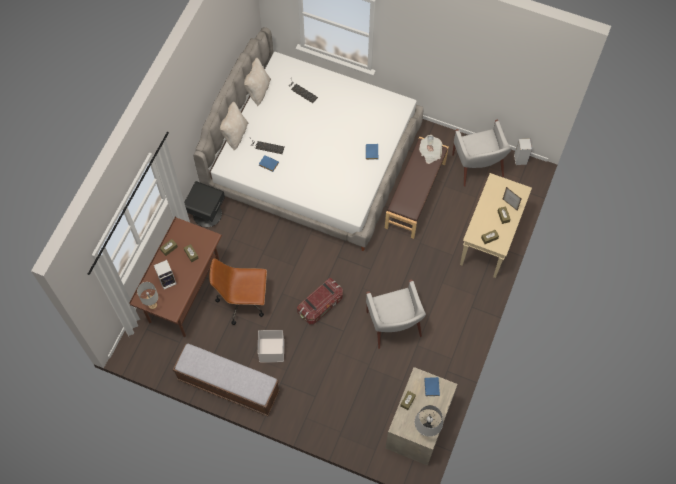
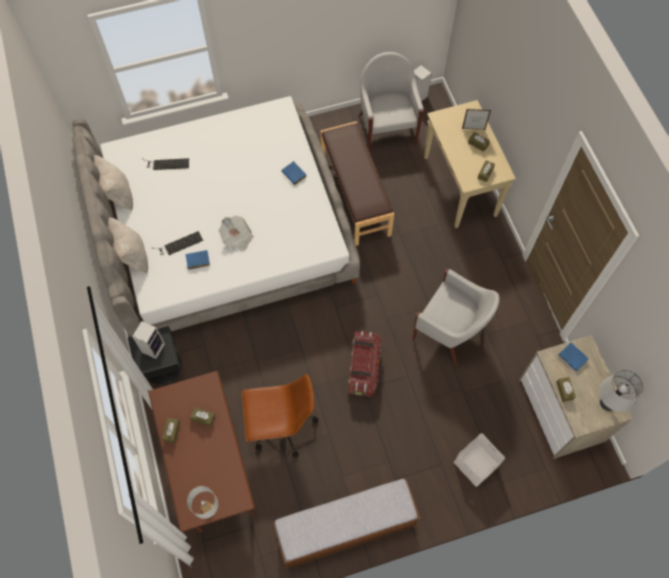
camera: 40 degrees left, 0 degrees up
(168, 281) = (203, 468): speaker -> speaker (153, 347)
(243, 301) = (281, 426): brown office chair -> brown office chair turned 150 degrees counterclockwise
(271, 349) = (355, 453): white storage box -> white storage box (475, 463)
(430, 153) = (346, 138): newspaper -> newspaper (237, 238)
(478, 167) = (387, 128): white armchair -> white armchair turned 135 degrees counterclockwise

